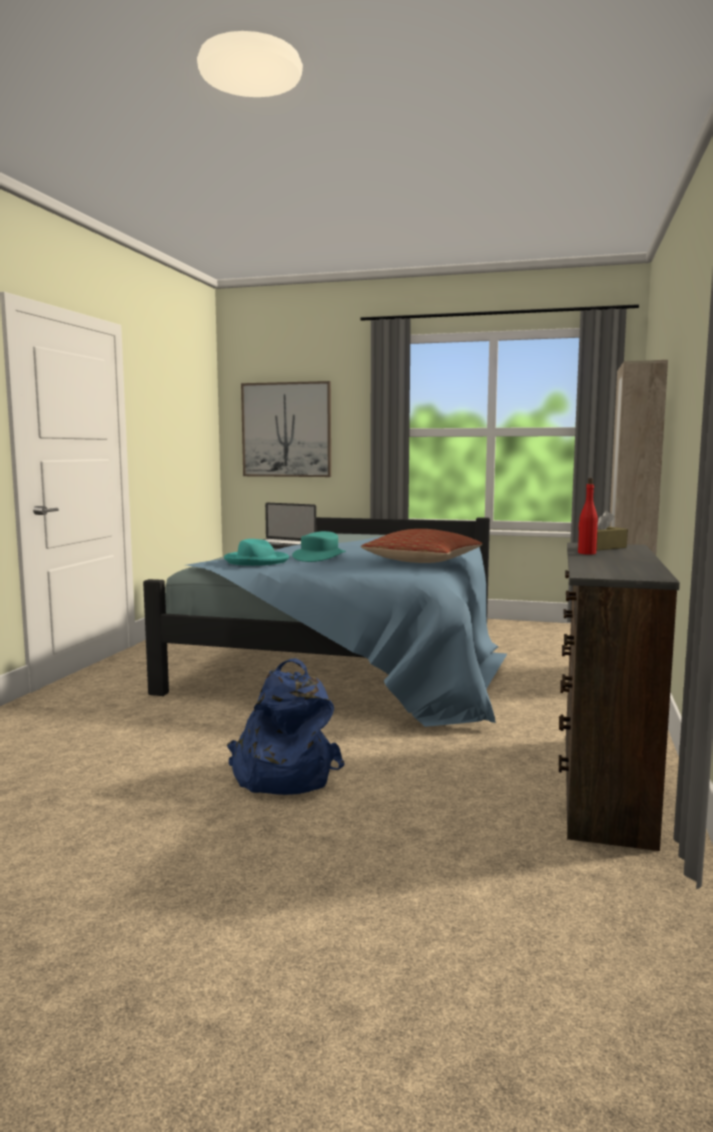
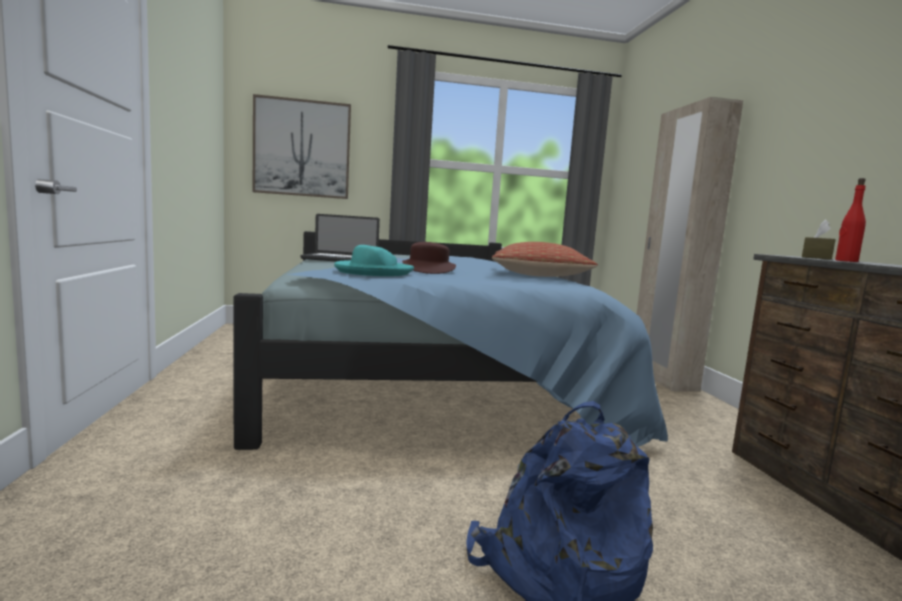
camera: 25 degrees left, 0 degrees up
(319, 557) = (428, 269): turquoise hat -> brown hat

